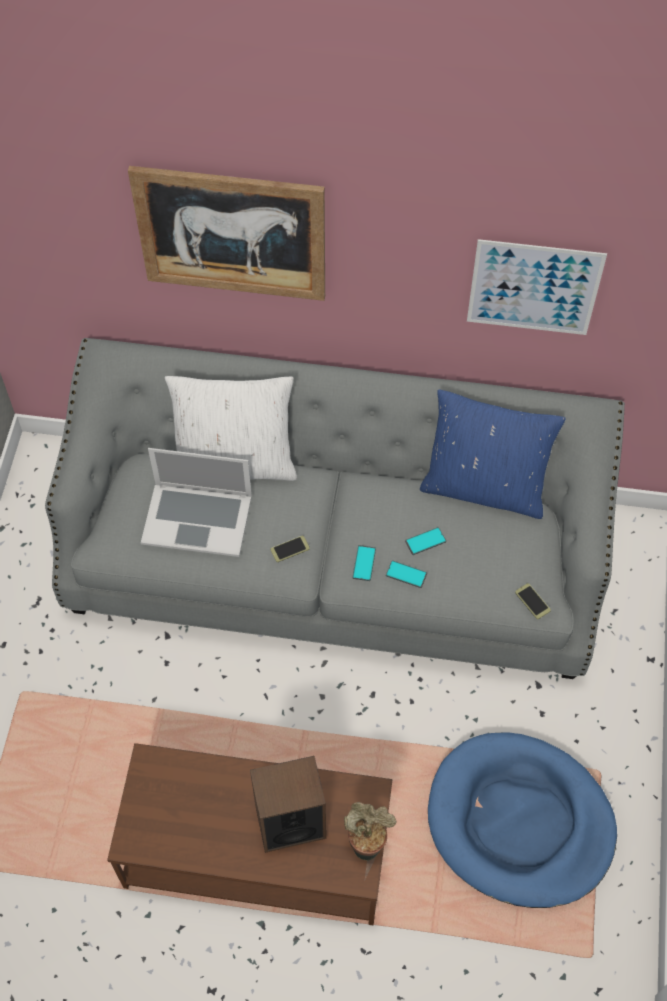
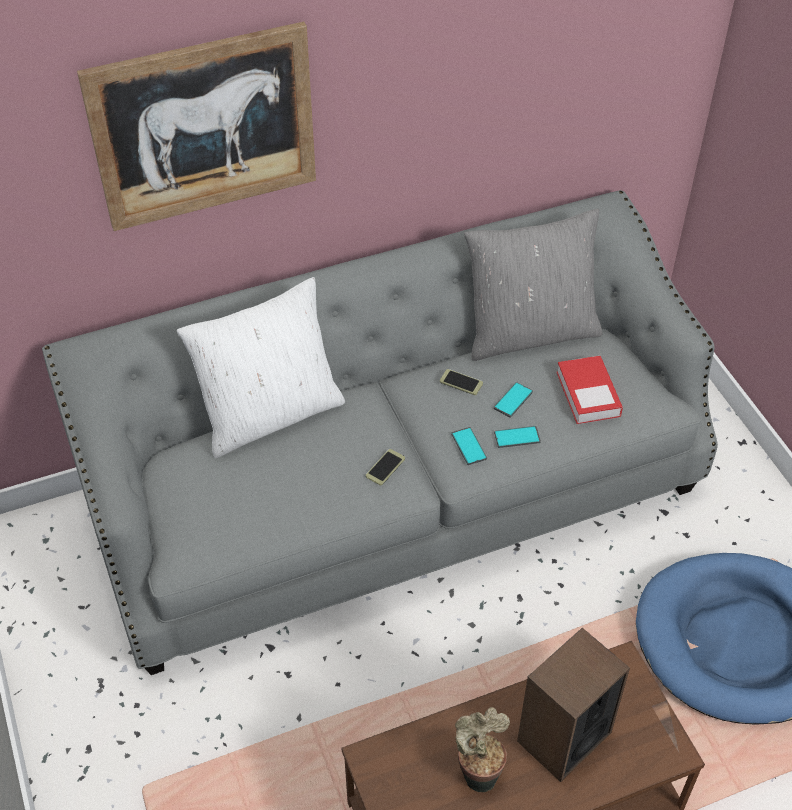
camera: 30 degrees left, 10 degrees down
(197, 518) = (268, 482): laptop -> none
(366, 843) = (654, 715): potted plant -> potted plant (478, 773)
(484, 487) = (530, 332): blue pillow -> grey pillow
(489, 566) = (588, 394): none -> book
(532, 601) = (650, 407): phone -> phone (461, 382)
(534, 288) = (526, 80): picture -> none

